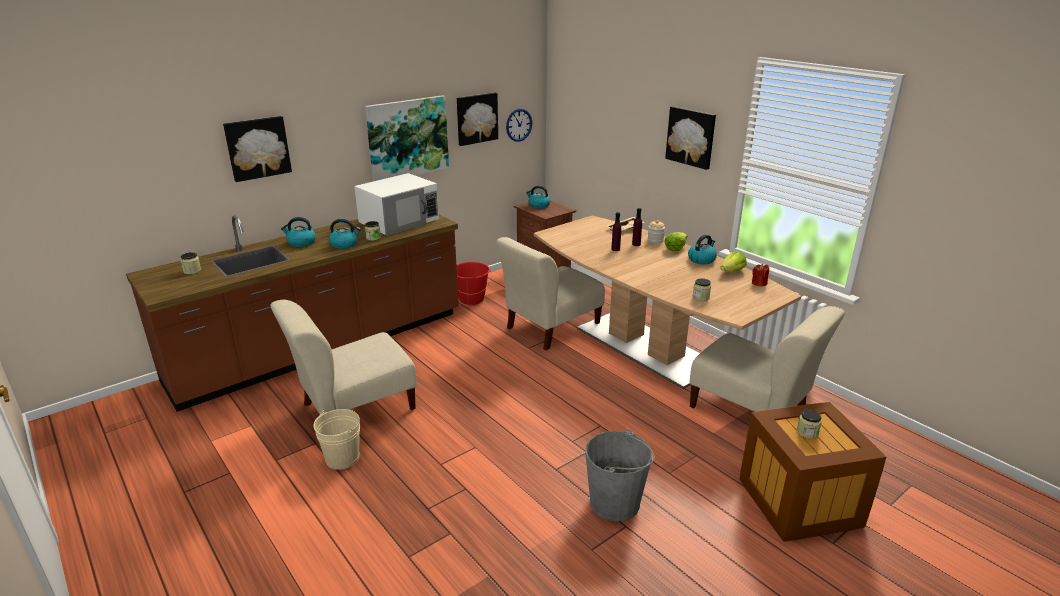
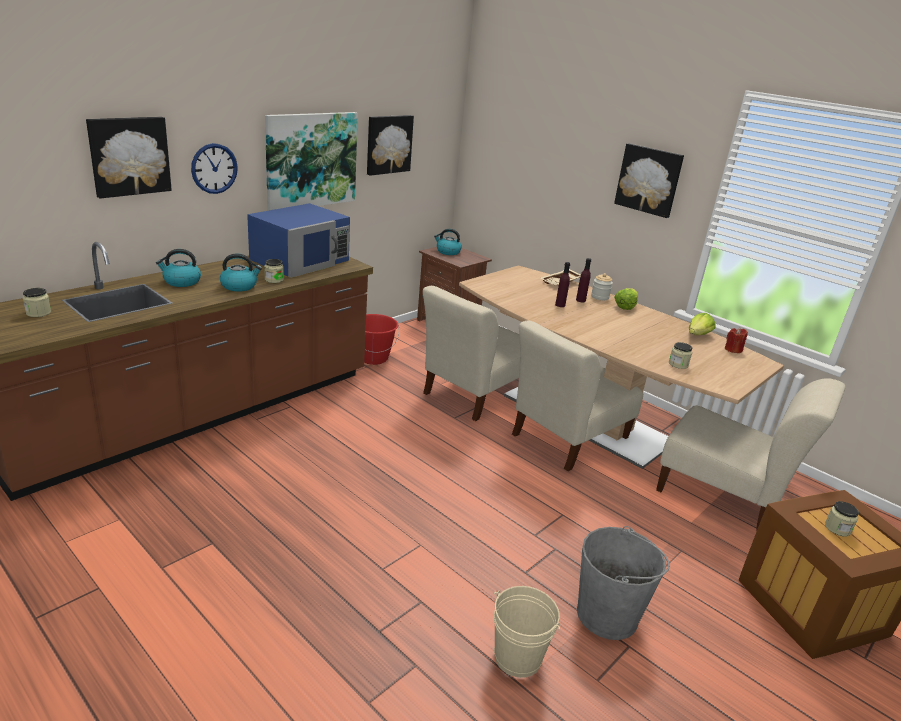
camera: 10 degrees left, 0 degrees up
(342, 458) = (252, 563): beige bucket -> beige bucket (517, 657)
(354, 409) = (256, 495): beige chair -> beige chair (566, 439)
(400, 220) = (301, 260): white microwave -> blue microwave
(519, 125) = (432, 156): wall clock -> wall clock (214, 168)
(701, 259) = (659, 320): kettle -> none

